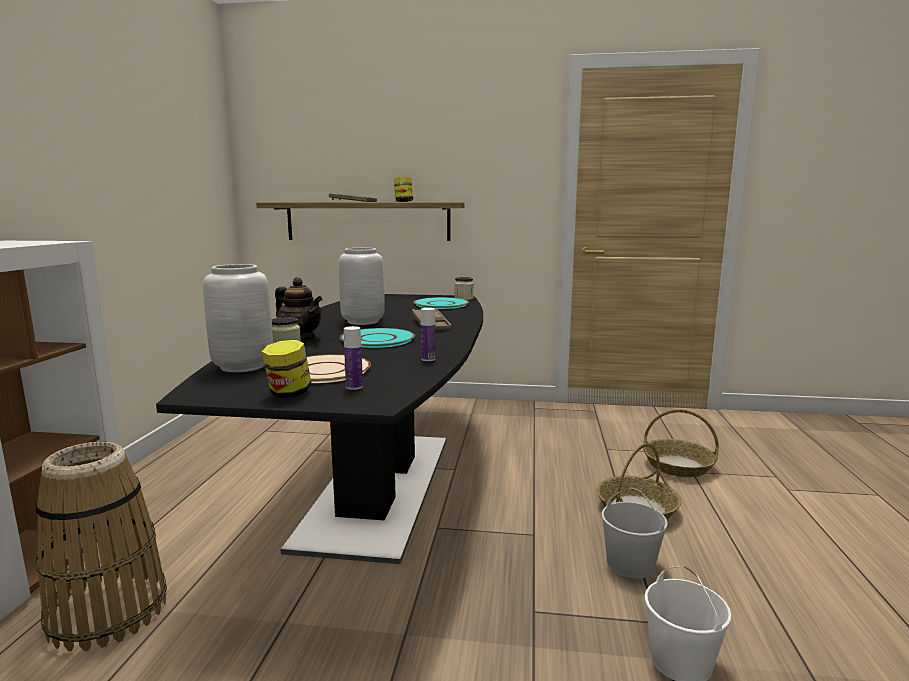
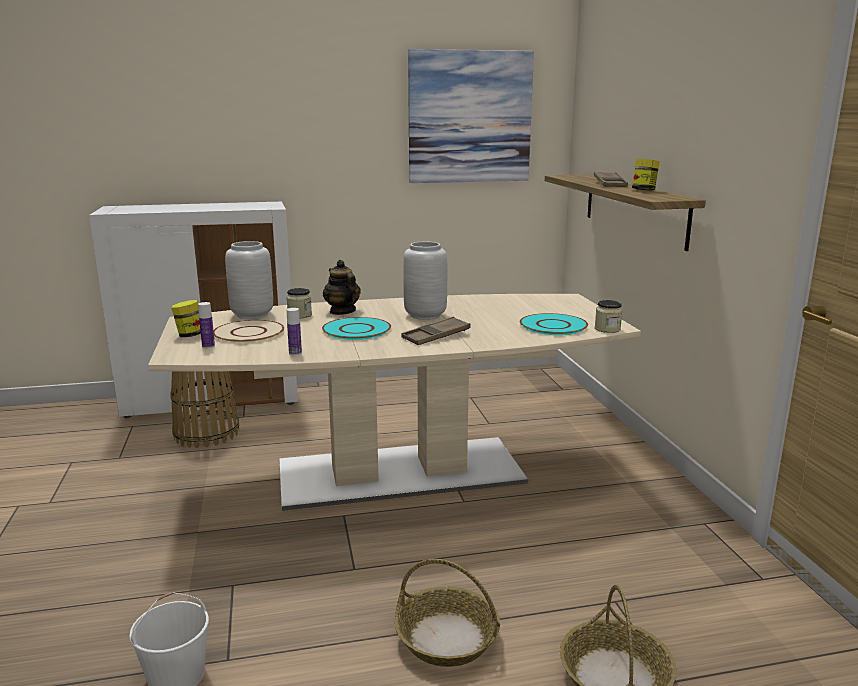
camera: 70 degrees right, 5 degrees up
(171, 141) = (470, 117): none -> picture
(301, 339) = (342, 311): teapot -> teapot turned 135 degrees clockwise
(378, 487) = (399, 472): black dining table -> beige dining table
(631, 564) = (322, 638): white bucket -> none

